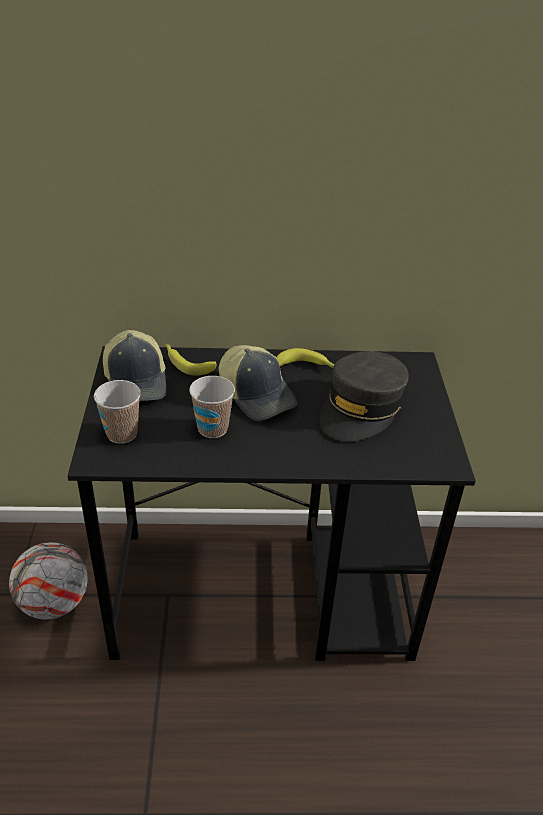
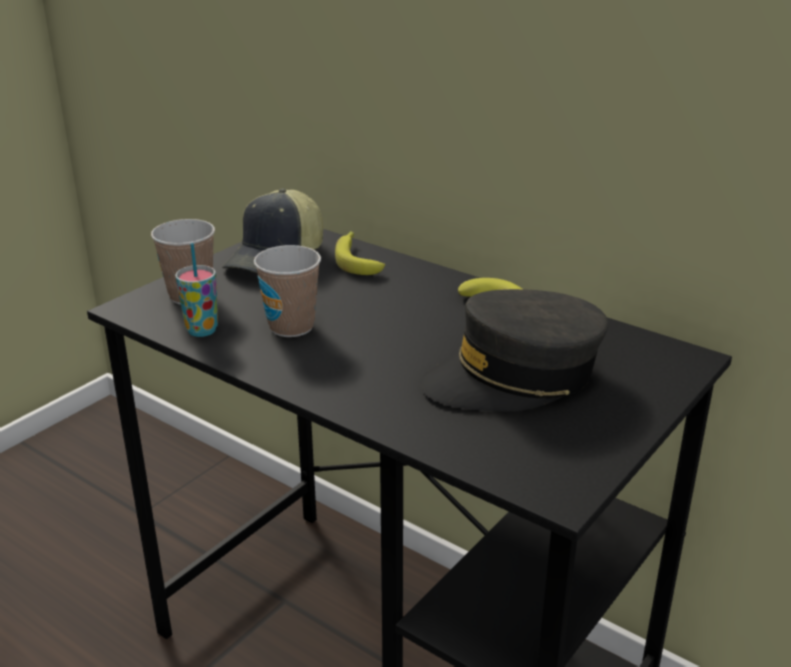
camera: 40 degrees right, 10 degrees down
(54, 603) = (166, 543): football -> none
(164, 455) = (202, 330): none -> cup
(257, 395) = (394, 315): cap -> none

